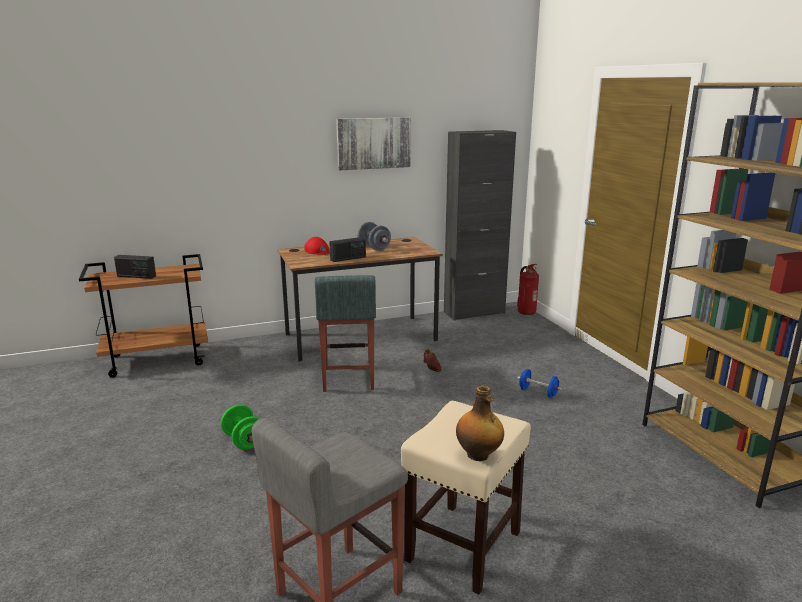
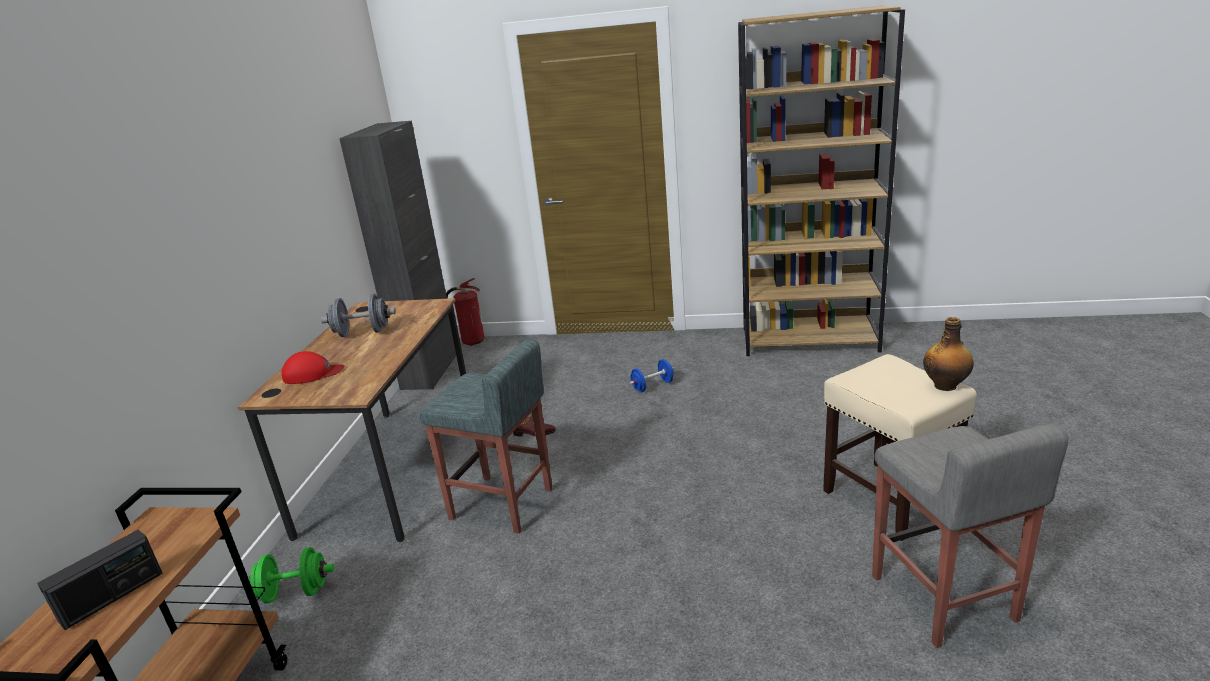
camera: 60 degrees left, 5 degrees up
(244, 441) = (595, 636): green dumbbell -> green dumbbell (295, 592)
(348, 258) = (385, 356): radio -> none
(373, 143) = (280, 178): picture -> none

